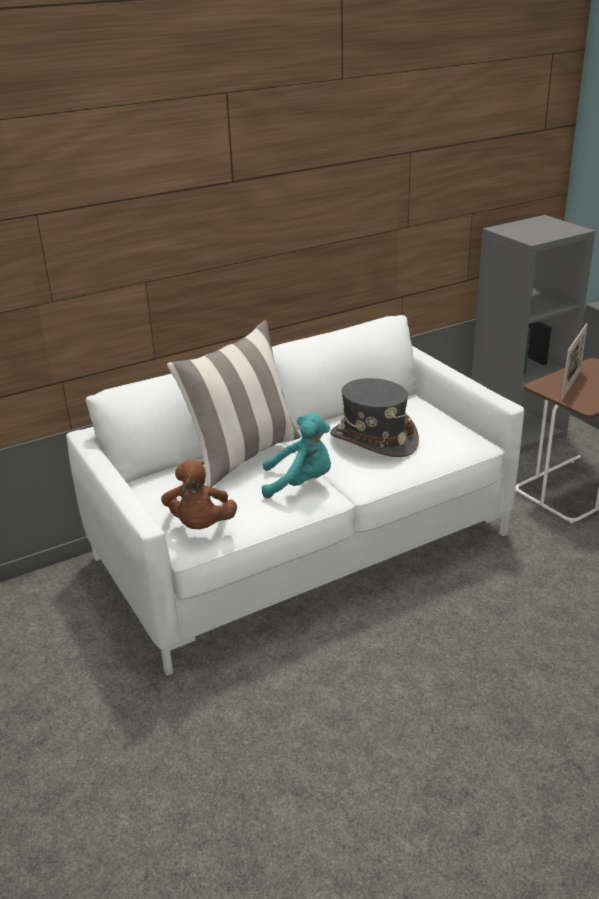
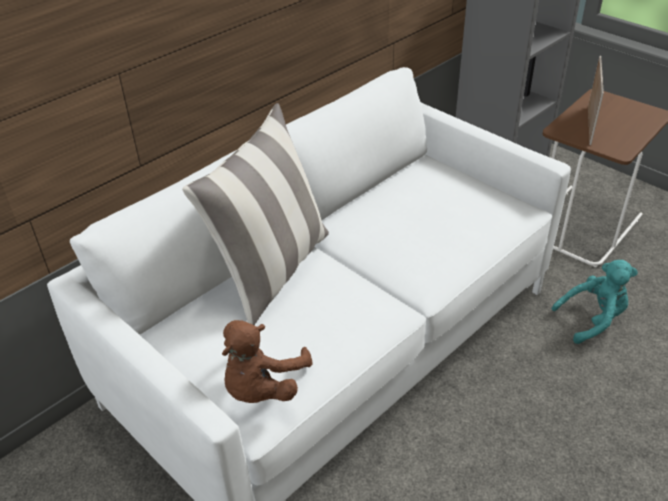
camera: 15 degrees left, 10 degrees up
(200, 526) = (262, 387): brown plush toy -> brown plush toy turned 45 degrees clockwise
(300, 483) = (356, 300): turquoise plush toy -> turquoise plush toy (593, 319)
(373, 440) = (412, 224): grey hat -> none

